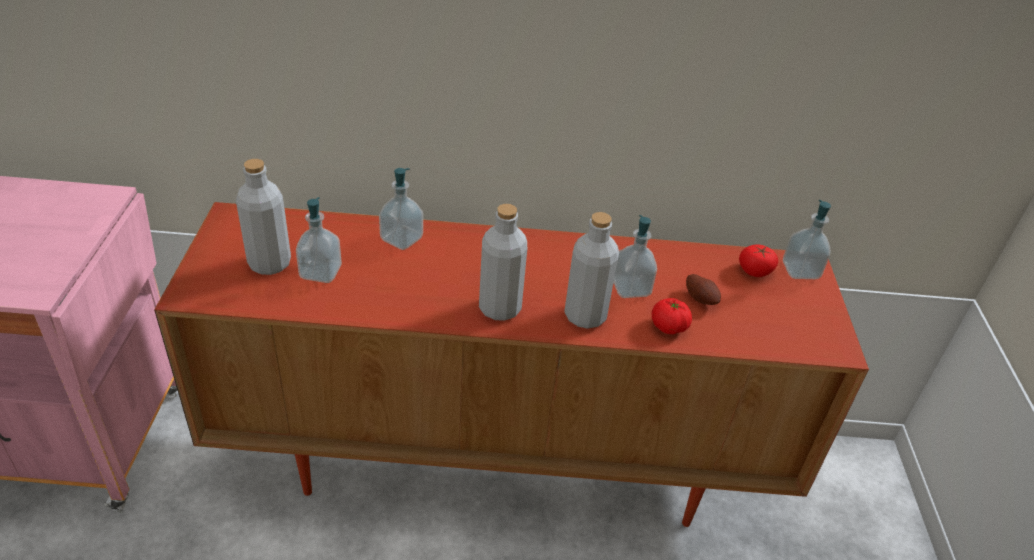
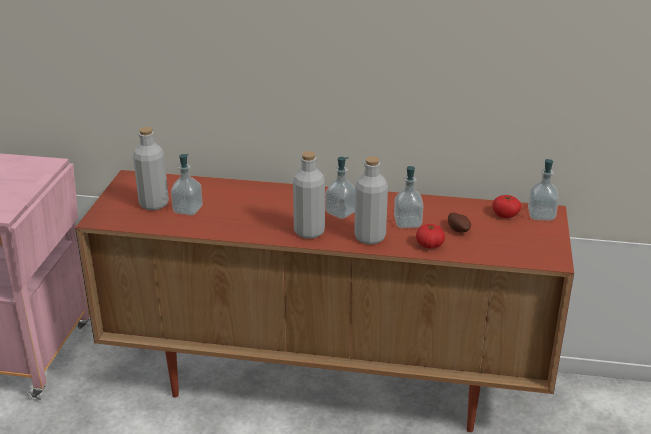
camera: 10 degrees right, 10 degrees down
(401, 239) = (247, 192): soap dispenser -> soap dispenser (341, 212)

